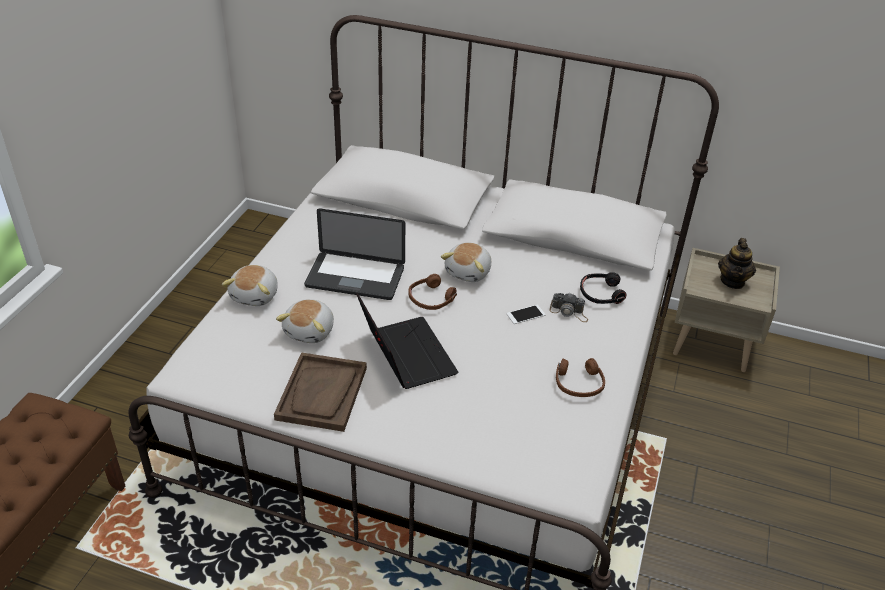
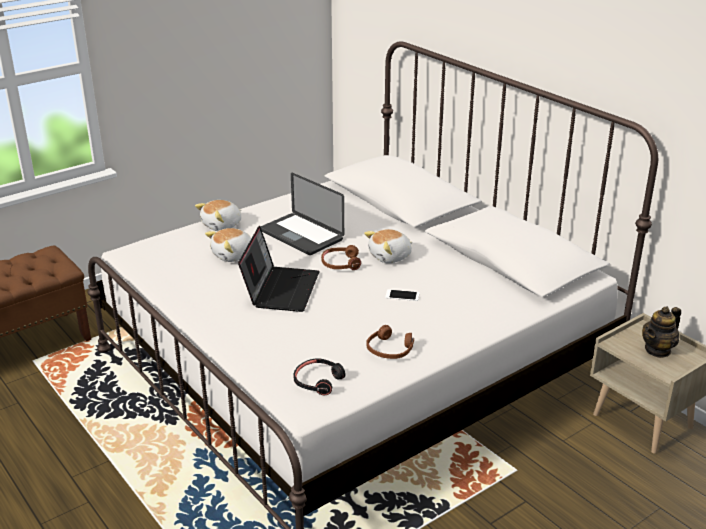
camera: 35 degrees right, 10 degrees down
(322, 394) = (198, 291): brown tray -> none
(569, 312) = (440, 305): camera -> none
(601, 294) = (483, 302): black headphones -> black headphones (318, 381)

